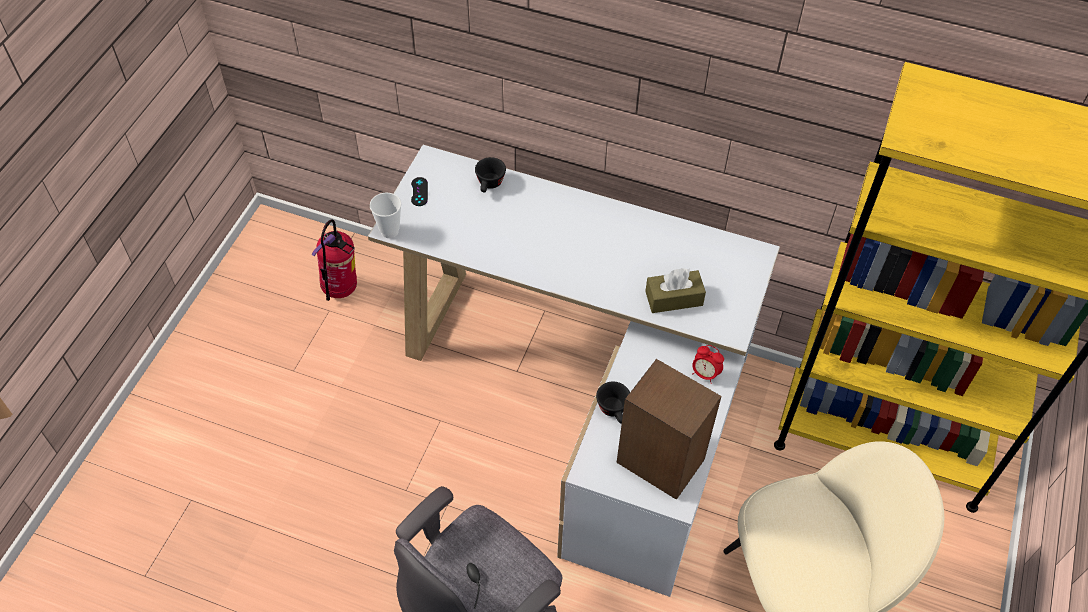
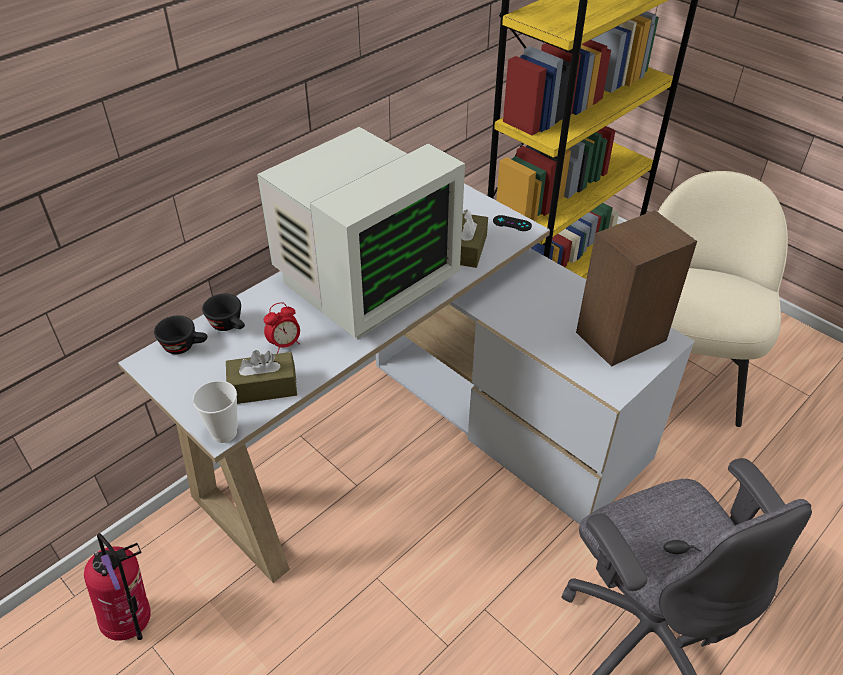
camera: 65 degrees left, 10 degrees down
(419, 192) = (187, 387): black game controller -> black game controller (512, 223)
(440, 232) = (263, 387): none -> brown tissue box
(583, 243) = (362, 284): none -> monitor
(614, 411) = (552, 347): black cup -> black cup (185, 346)
(705, 374) = (539, 277): alarm clock -> alarm clock (285, 344)

